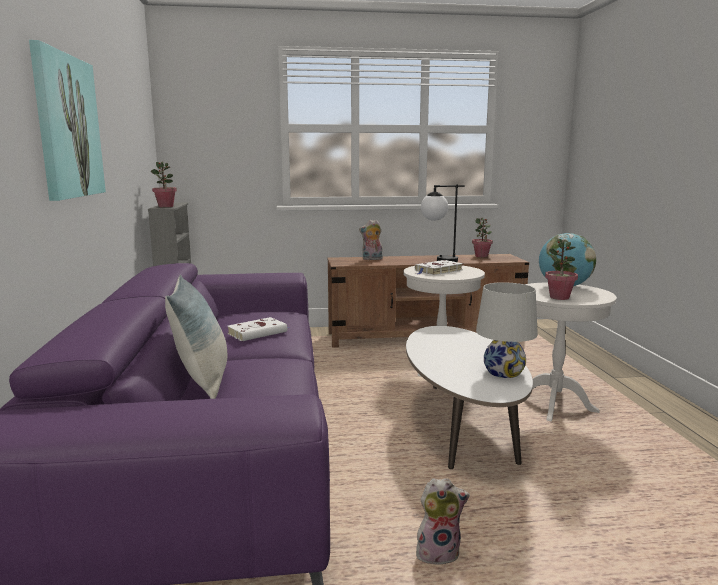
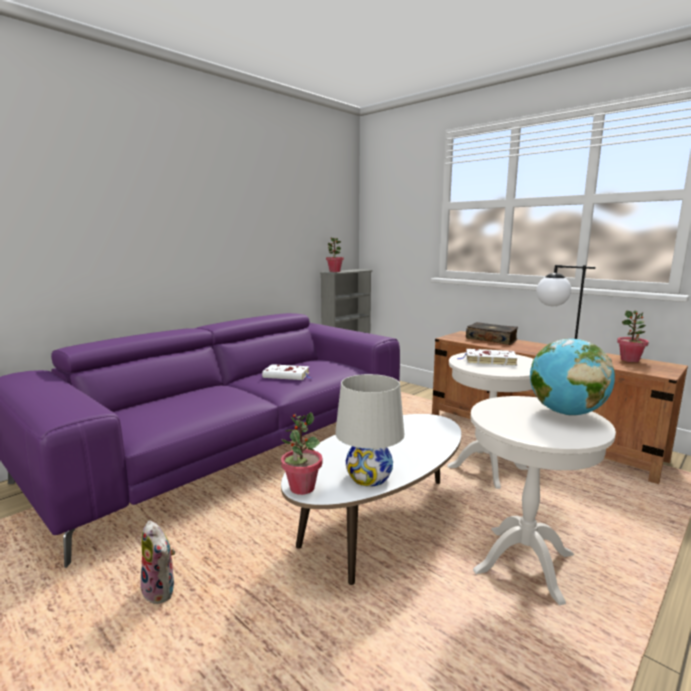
camera: 50 degrees right, 0 degrees up
(68, 127) = (193, 214): picture -> none
(203, 380) = (184, 393): pillow -> none
(372, 259) = (491, 339): plush toy -> book
(559, 297) = (505, 420): potted plant -> potted plant (302, 488)

